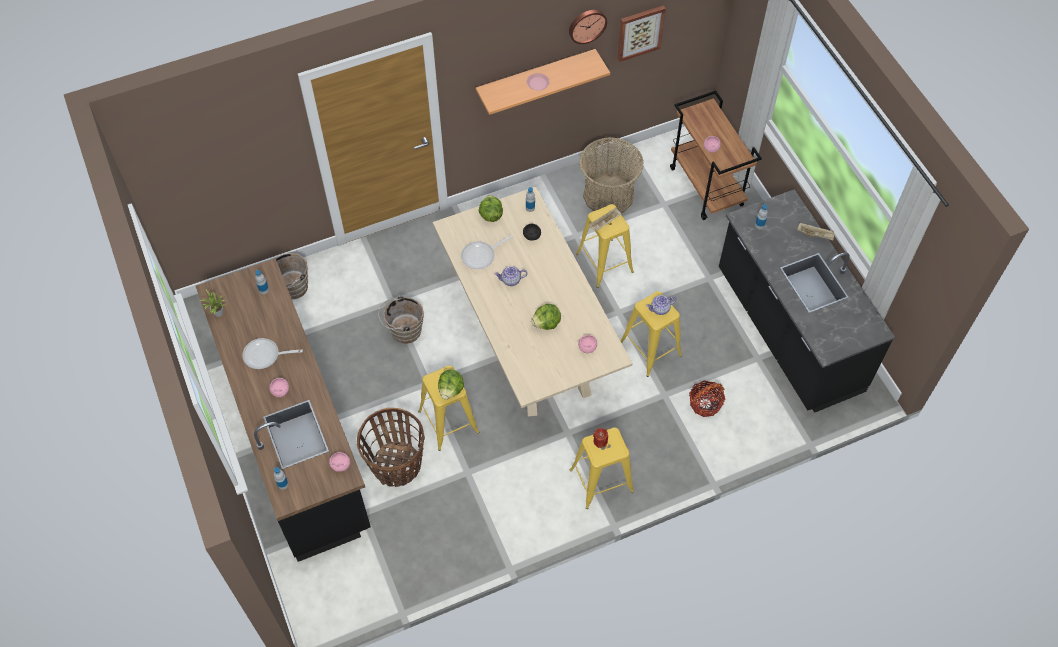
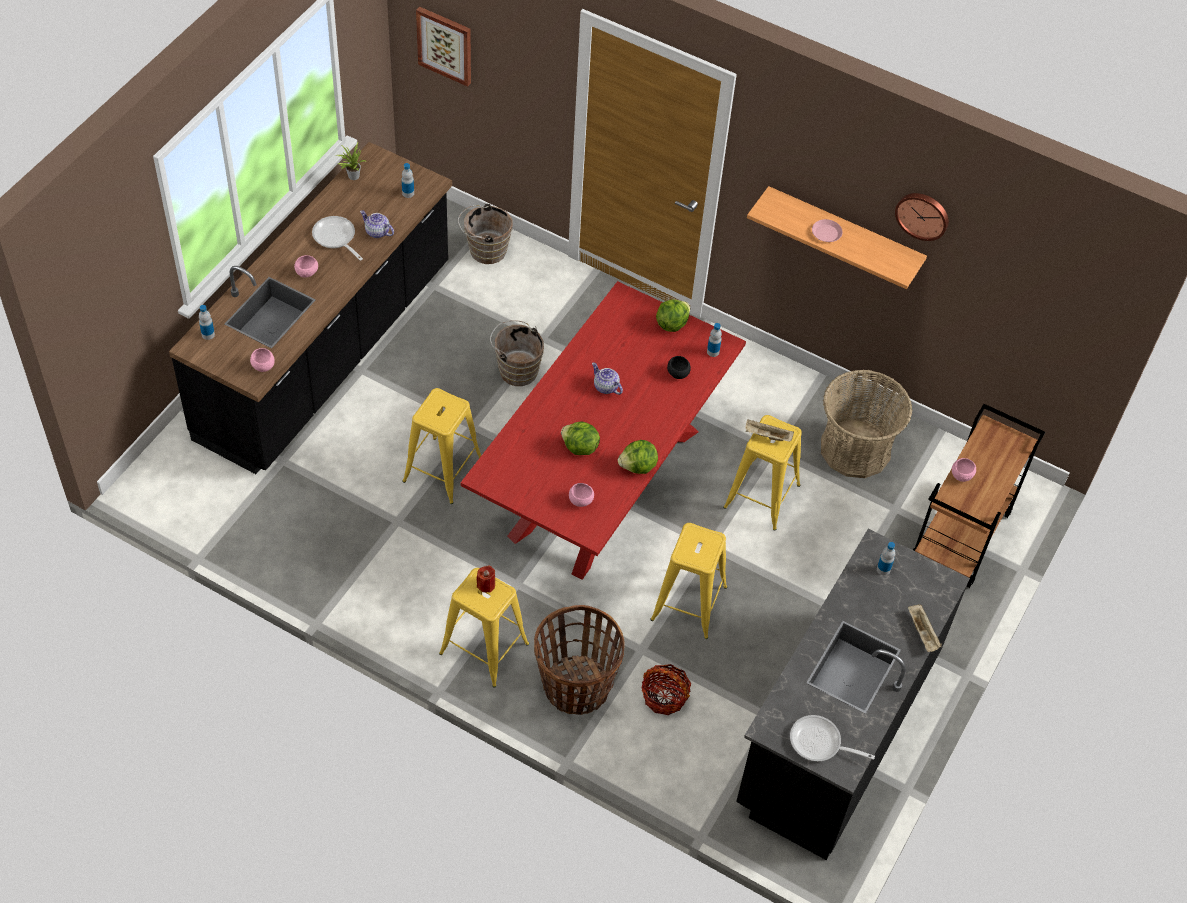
camera: 50 degrees right, 5 degrees down
(396, 465) = (357, 456): basket -> basket (576, 687)
(451, 389) = (440, 419): lettuce -> lettuce (638, 467)
(481, 256) = (613, 345): frying pan -> frying pan (819, 743)
(530, 339) = (603, 483): beige dining table -> red dining table
(640, 32) = (990, 281): picture -> picture (445, 45)
(660, 309) = (702, 549): teapot -> teapot (377, 232)

